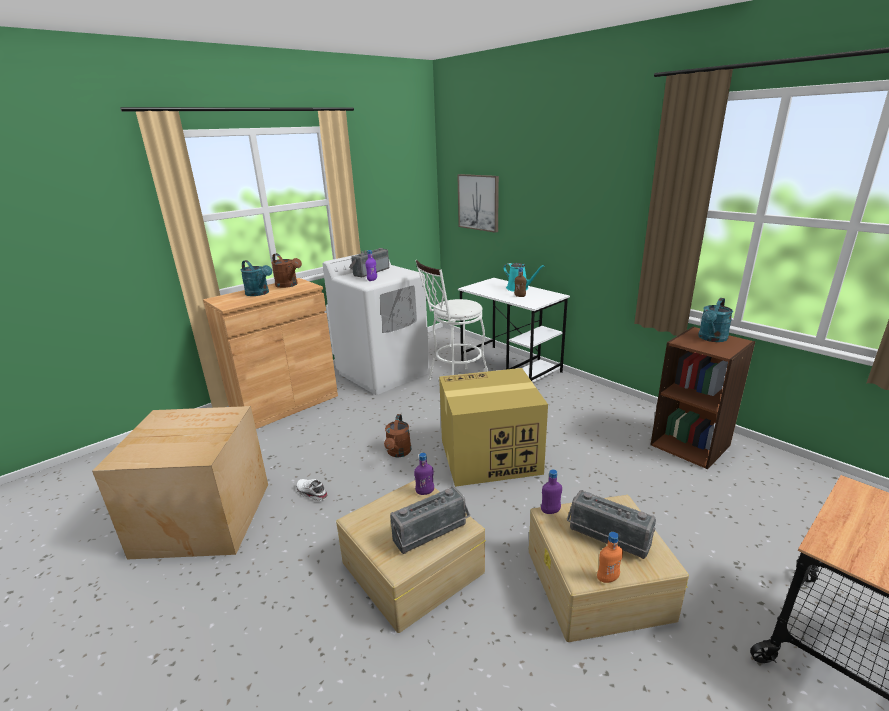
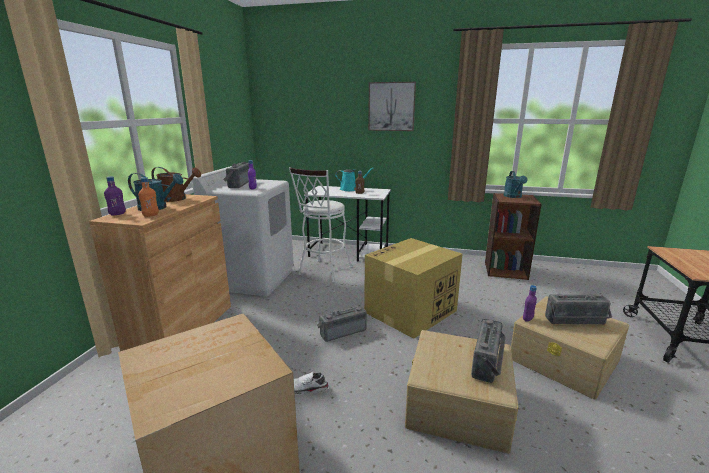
camera: 35 degrees left, 5 degrees down
(398, 453) = (342, 331): brown watering can -> radio
(425, 492) = (441, 338): purple bottle -> purple bottle (117, 214)
(478, 202) = (299, 125): picture -> picture (391, 106)
(607, 578) = (606, 342): orange bottle -> orange bottle (151, 215)

